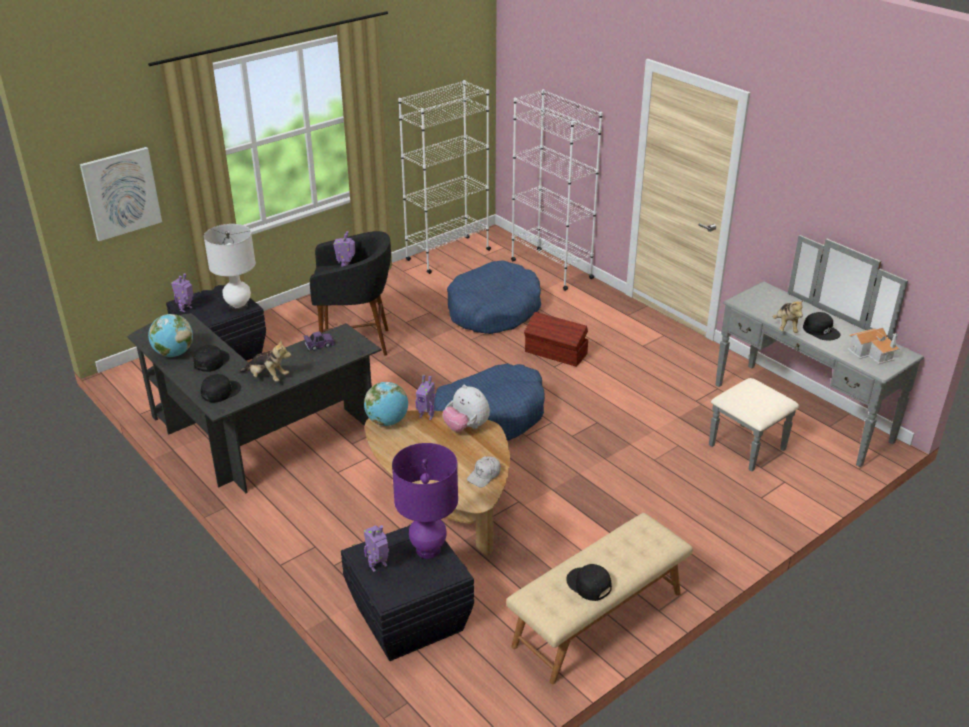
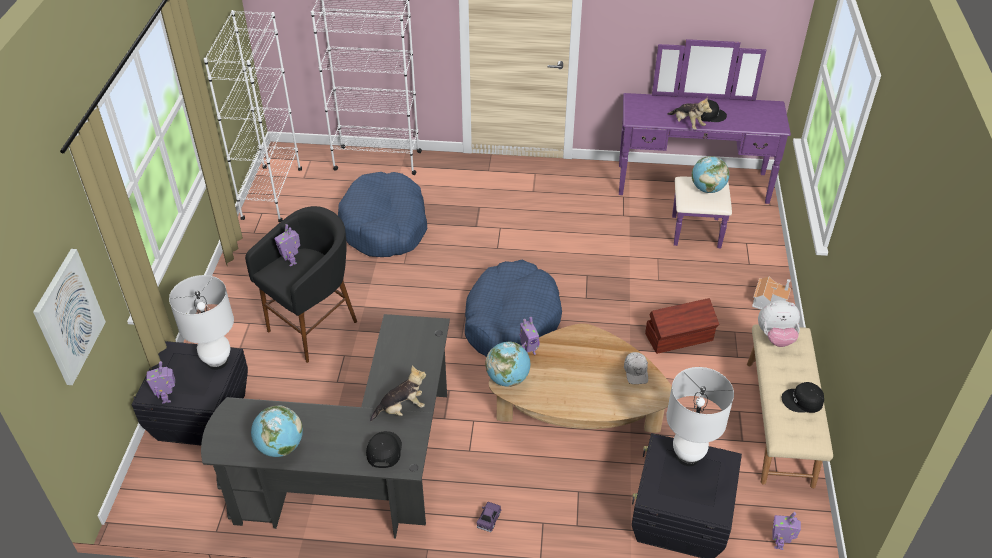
camera: 45 degrees left, 10 degrees up
(211, 361) = (327, 429): black cap -> none
(319, 345) = (396, 349): purple toy car -> purple toy car (489, 519)
(378, 566) = (678, 496): toy robot -> toy robot (780, 543)
(428, 549) = (687, 456): purple table lamp -> white table lamp
(466, 427) = (568, 342): plush toy -> plush toy (775, 337)
(556, 353) = (483, 235): brown storage box -> brown storage box (680, 337)
(761, 398) = (707, 189): none -> globe
(790, 421) = (694, 194): grey dresser -> purple dresser
(872, 353) = (757, 116): toy house -> toy house (769, 300)

